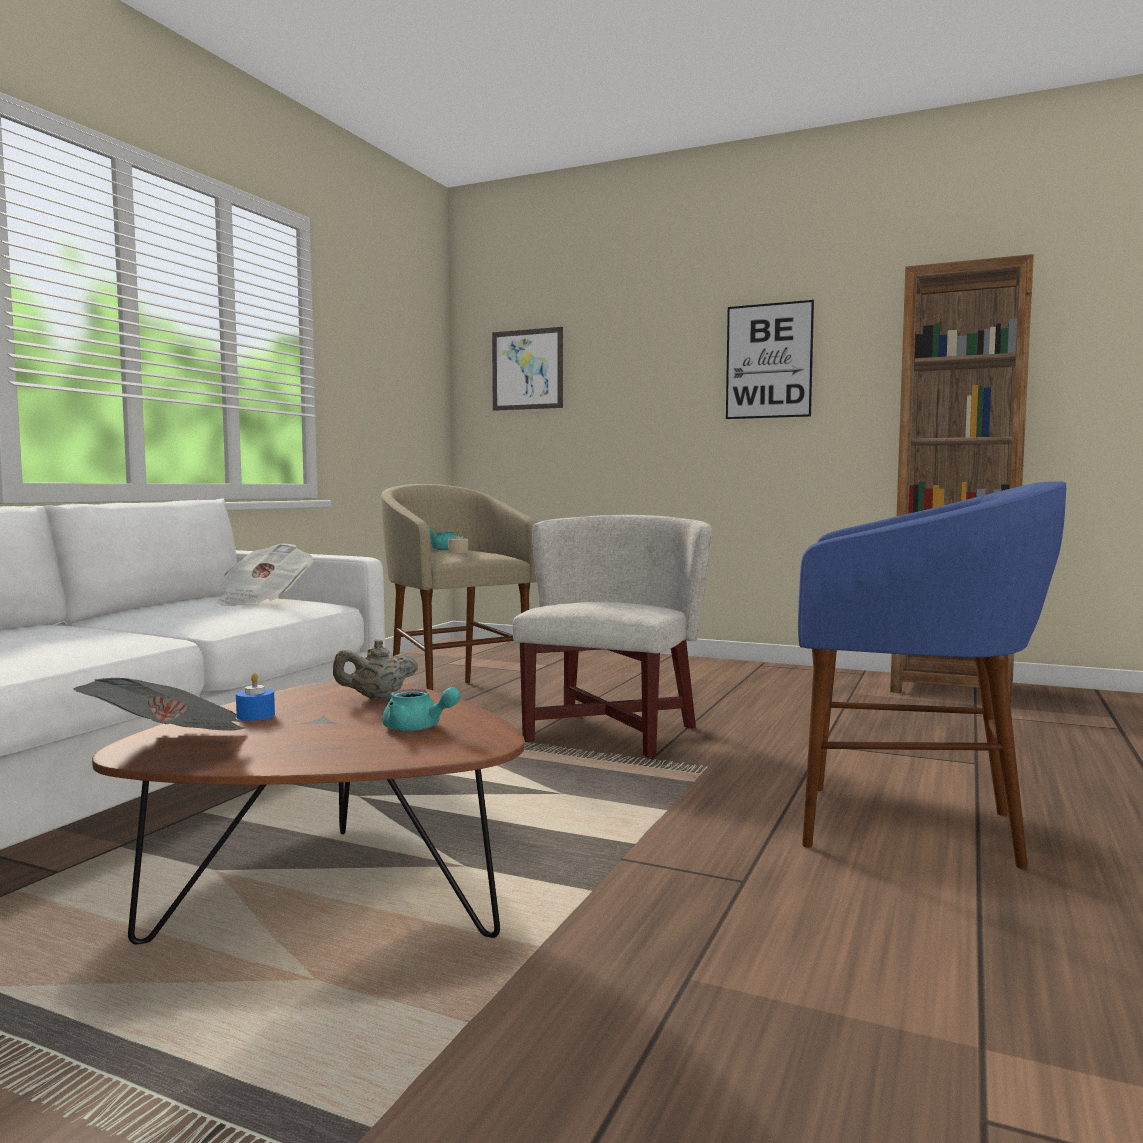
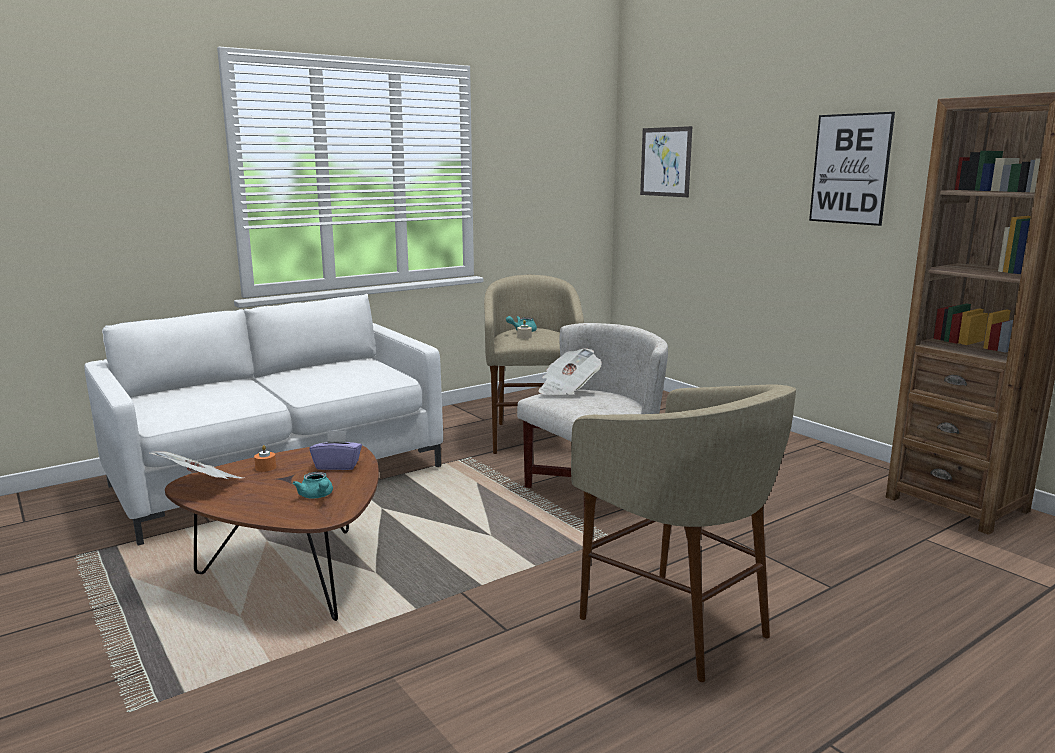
camera: 30 degrees right, 10 degrees up
(255, 716) = (265, 467): blue candle -> orange candle
(262, 600) = (363, 371): newspaper -> newspaper (567, 389)
(377, 698) = (337, 465): beige teapot -> purple tissue box
(910, 827) = (676, 625): blue stool -> beige stool

